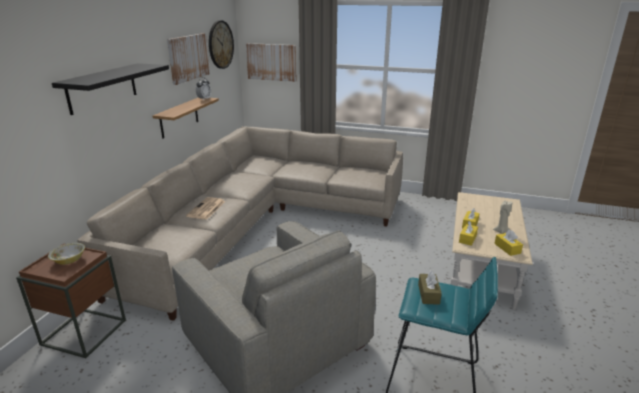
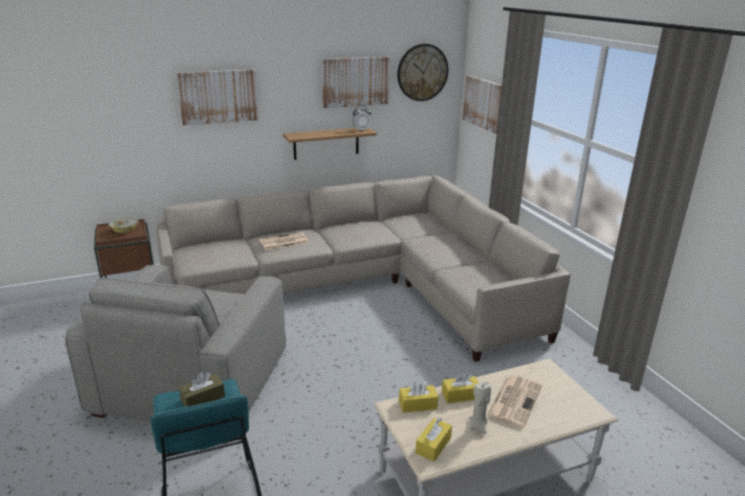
camera: 50 degrees right, 0 degrees up
(102, 88) = (218, 96): black shelf -> picture
(486, 214) = (514, 400): none -> newspaper

